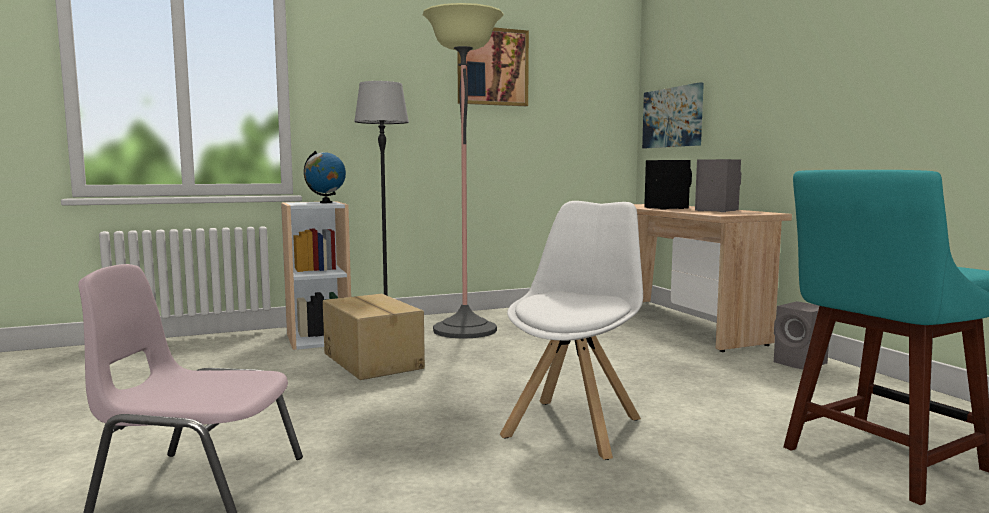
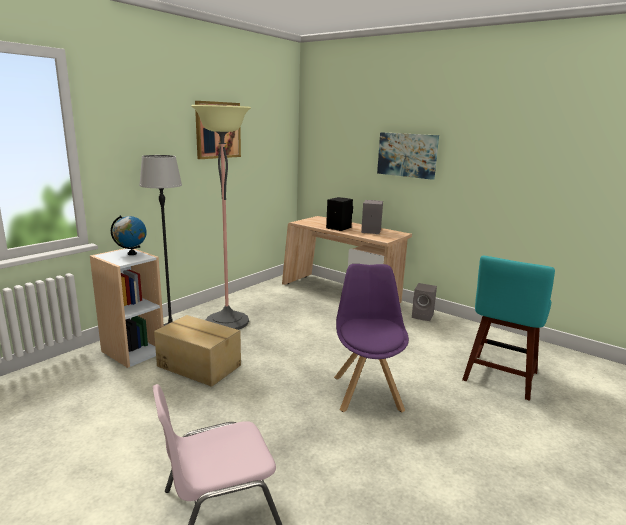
camera: 30 degrees left, 10 degrees up
(575, 425) = (366, 391): white chair -> purple chair
(673, 117) = (327, 163): picture -> picture (407, 155)

